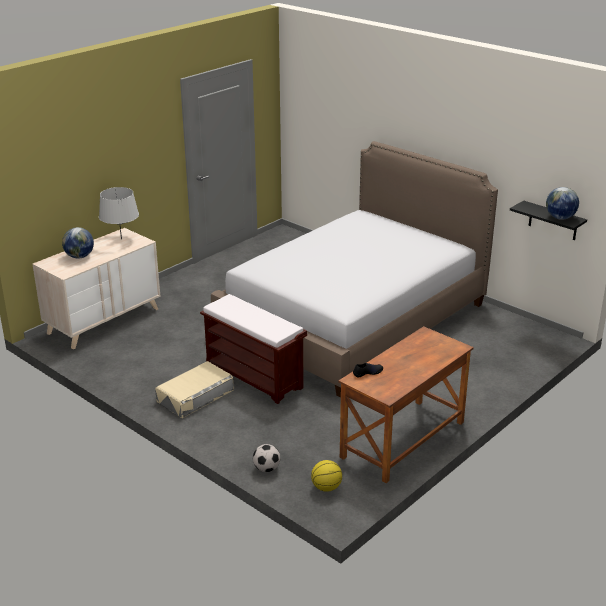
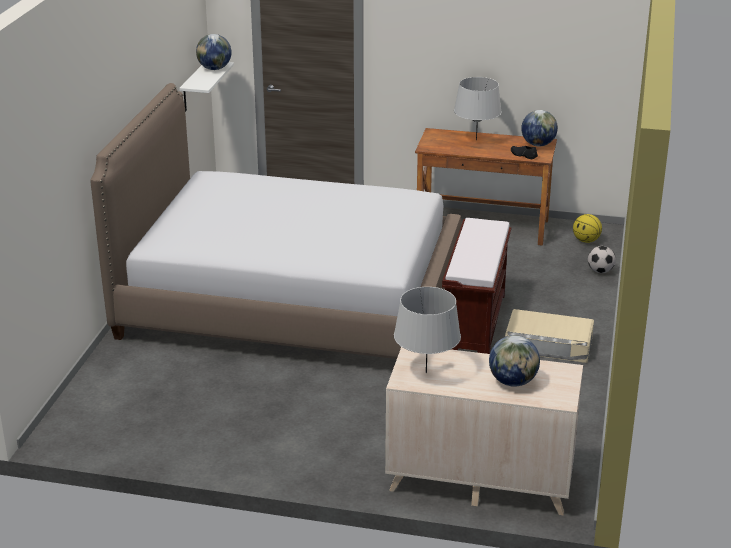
camera: 120 degrees left, 0 degrees up
(384, 389) = (538, 144): none -> globe
(422, 361) = (476, 140): none -> grey table lamp
(553, 221) = (193, 87): black shelf -> white shelf

